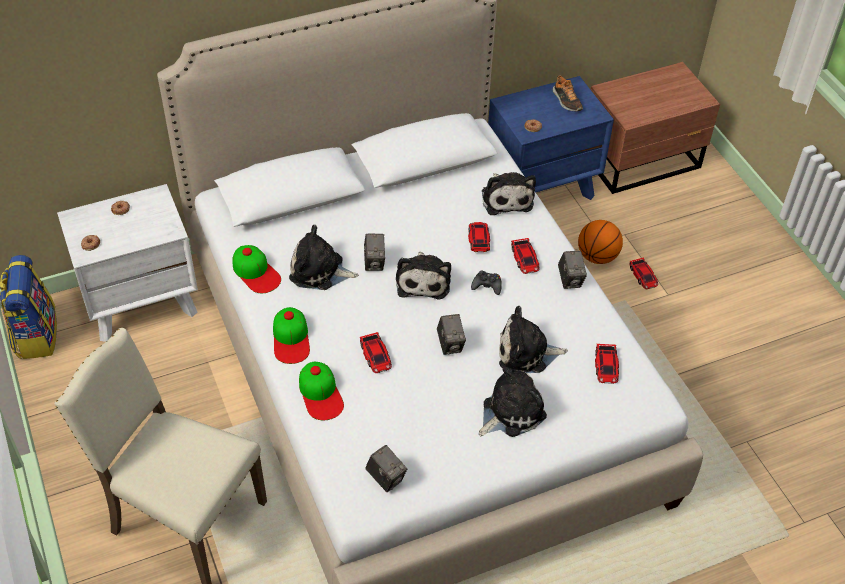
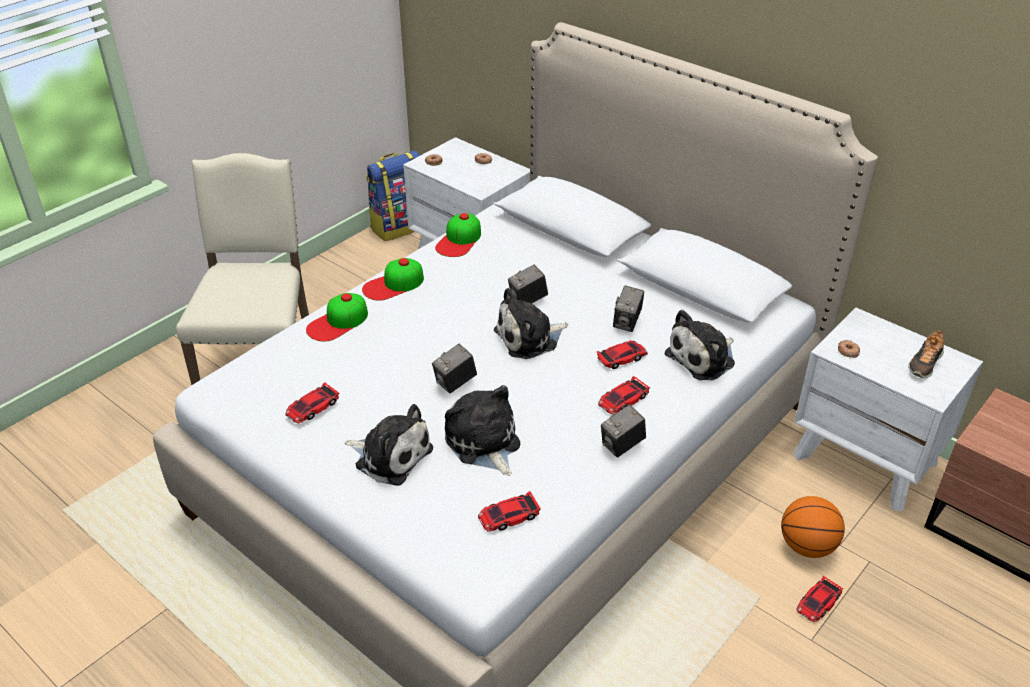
camera: 65 degrees right, 10 degrees down
(320, 271) = (489, 273): plush toy -> none
(376, 355) = (405, 338): toy car -> toy car (312, 408)
(386, 478) = (255, 393): camera -> camera (627, 323)
(487, 286) = (558, 384): black game controller -> none
(541, 187) = (865, 459): blue nightstand -> white nightstand

